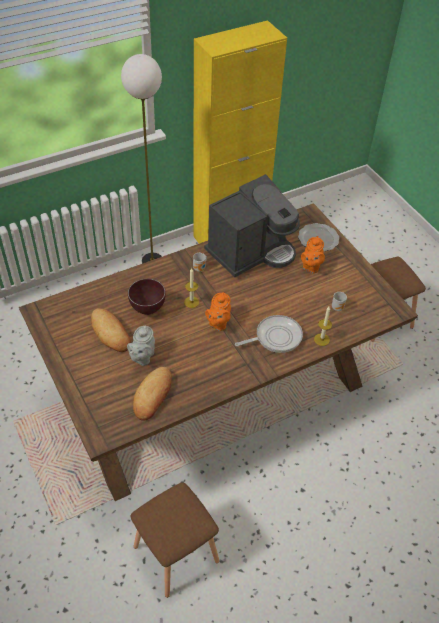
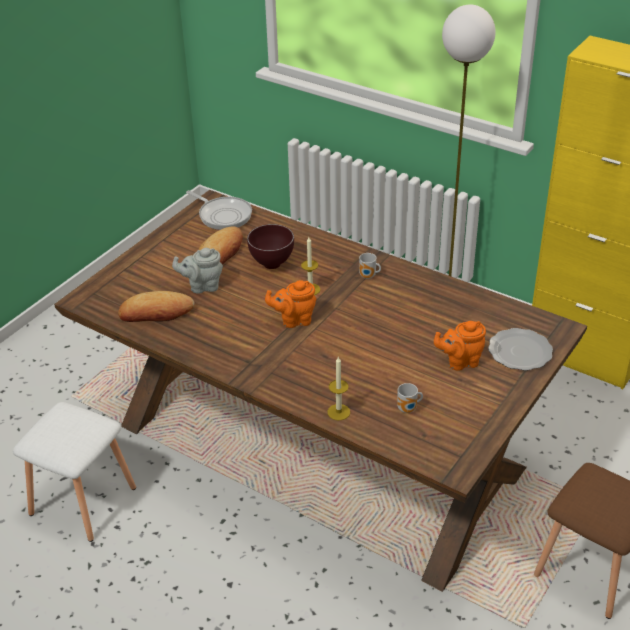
camera: 65 degrees right, 10 degrees down
(175, 555) = (81, 501): brown stool -> white stool
(251, 251) = (436, 304): coffee machine -> none
(275, 337) = (310, 371): frying pan -> frying pan (223, 215)

